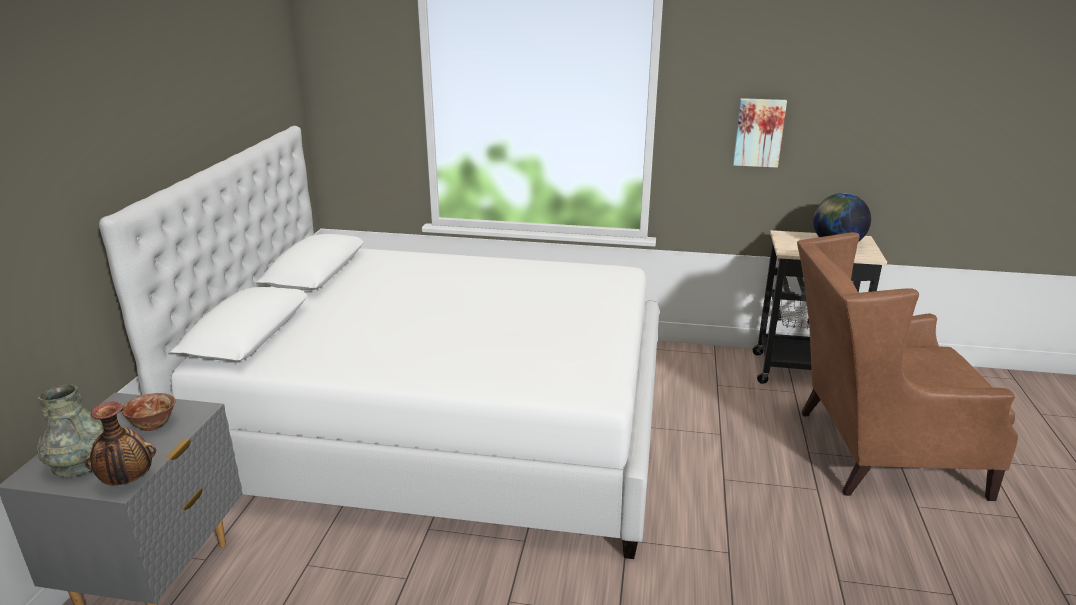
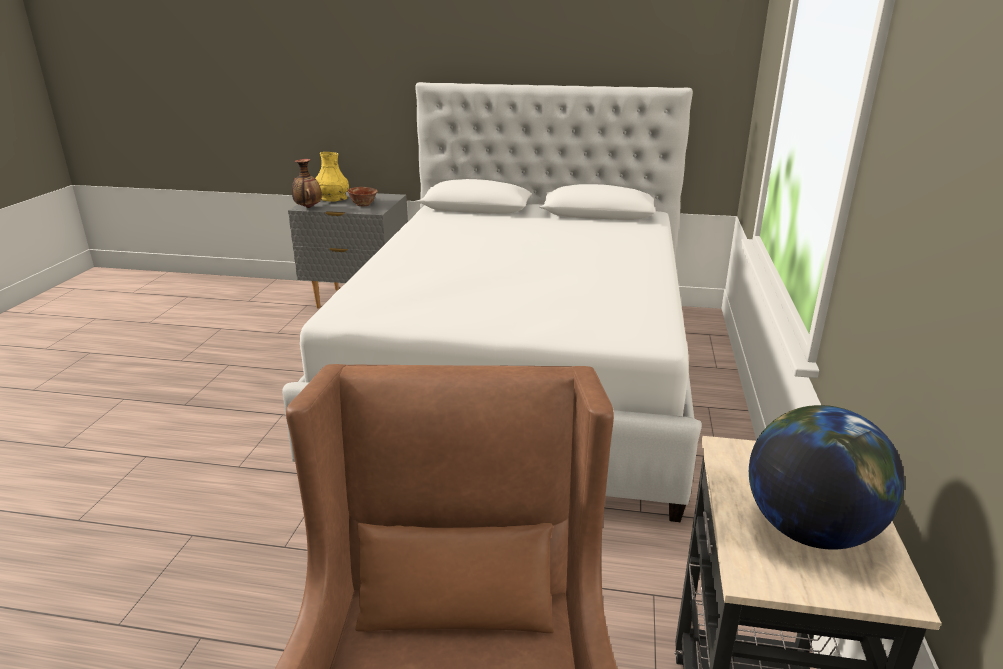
camera: 90 degrees right, 0 degrees up
(83, 462) = (332, 199): grey vase -> yellow vase
(759, 132) = (917, 227): picture -> none

